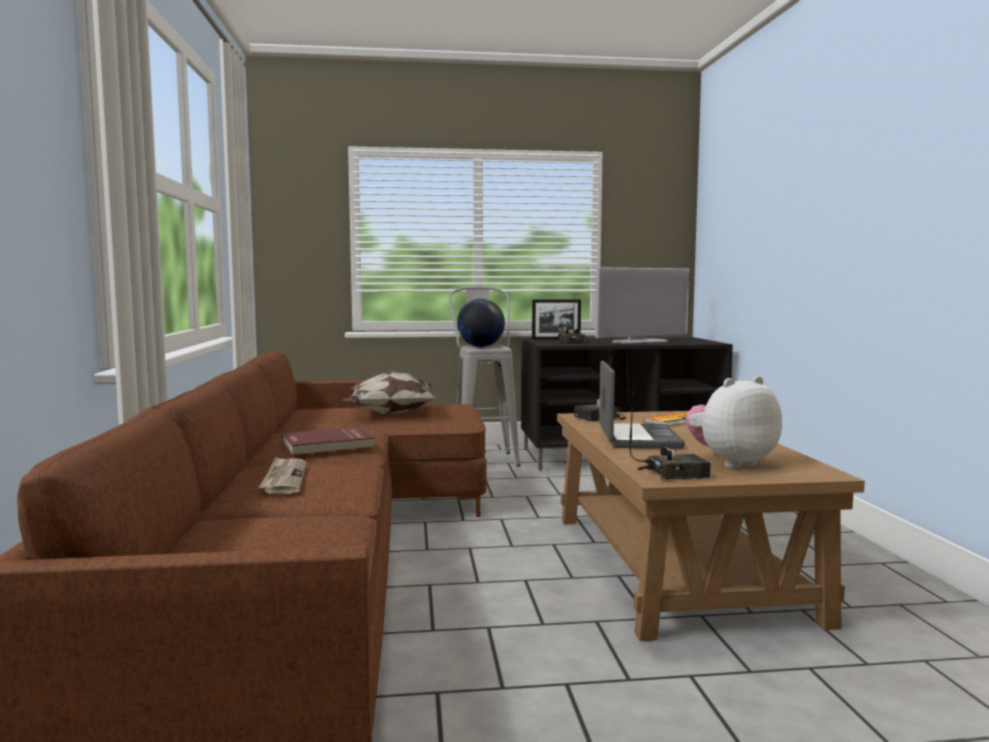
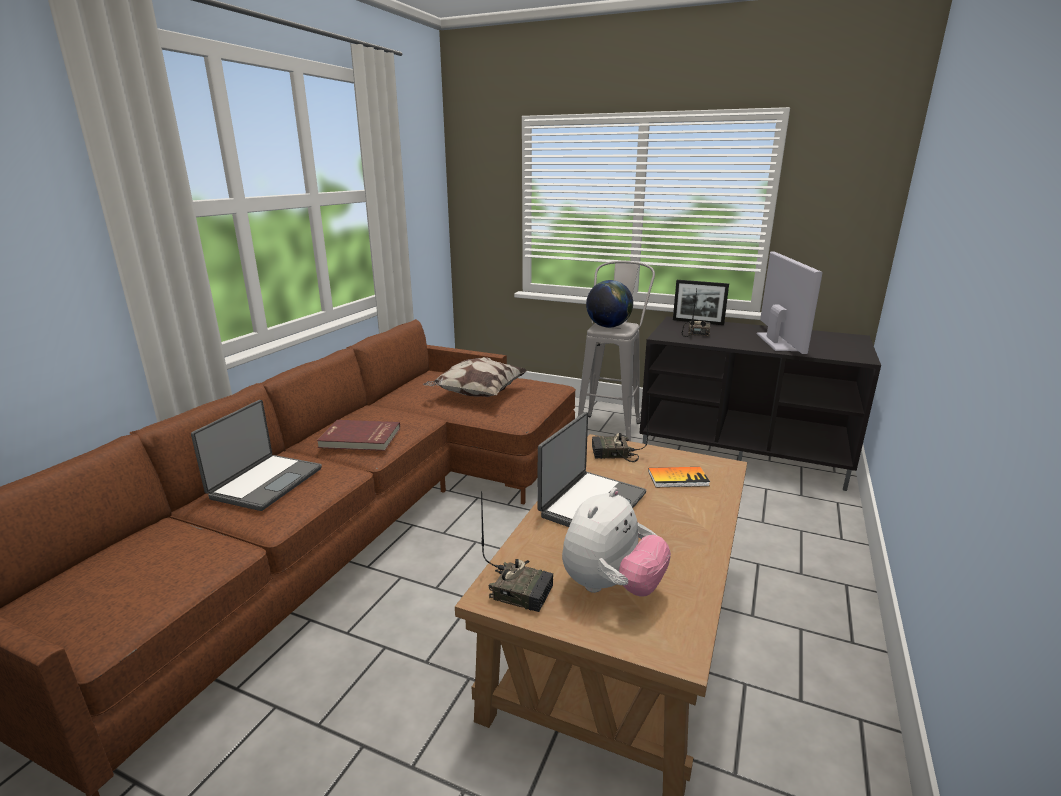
camera: 30 degrees right, 15 degrees up
(284, 478) = (265, 482): newspaper -> laptop
(640, 341) = (776, 342): television -> television turned 90 degrees counterclockwise
(731, 462) = (611, 587): plush toy -> plush toy turned 120 degrees clockwise

